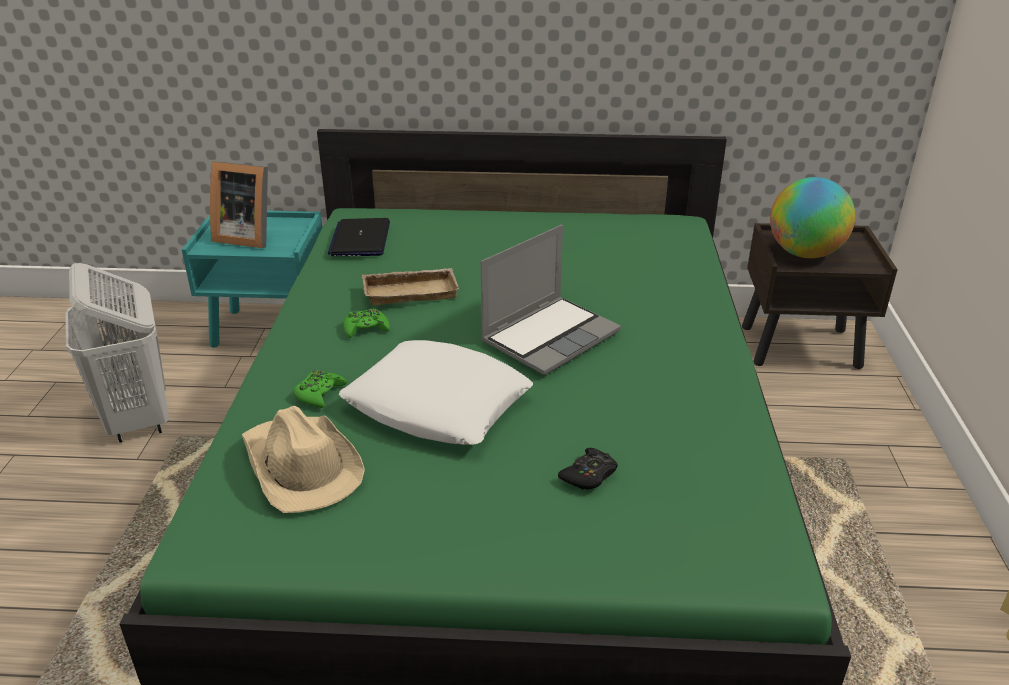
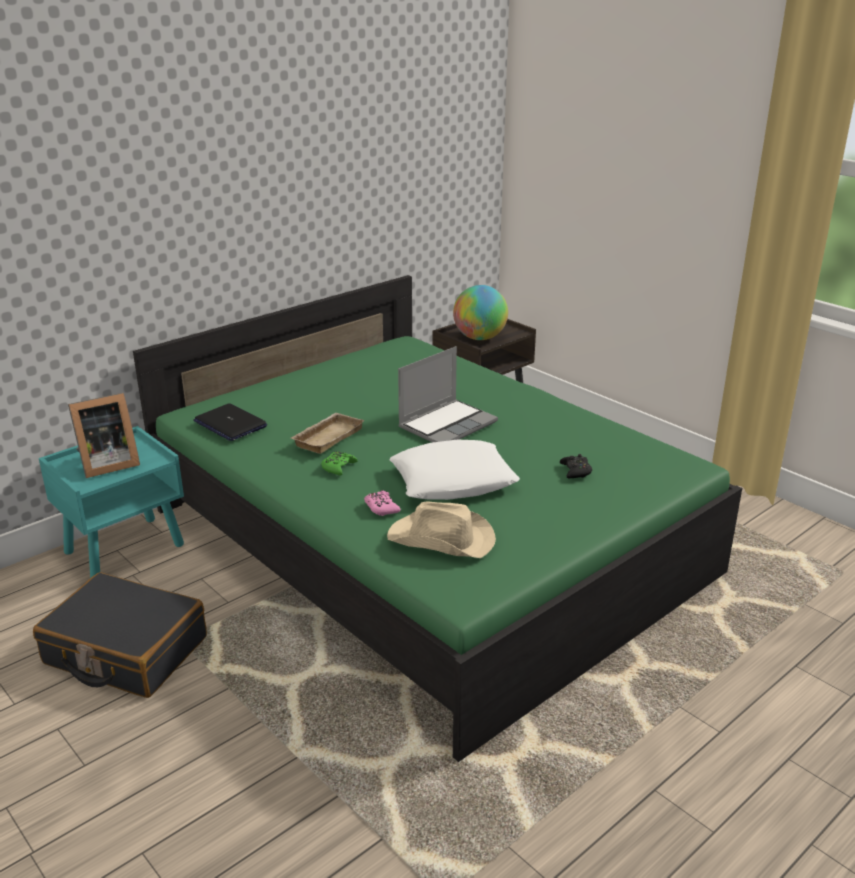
camera: 45 degrees left, 5 degrees down
(139, 420) = (125, 651): white laundry basket -> black suitcase
(319, 394) = (381, 508): green game controller -> pink game controller
(550, 336) = (447, 424): laptop -> laptop turned 45 degrees clockwise

